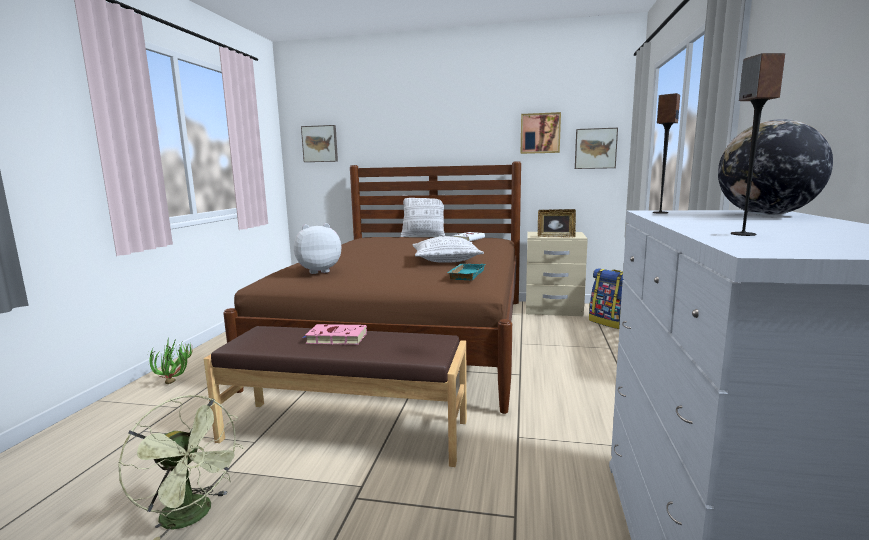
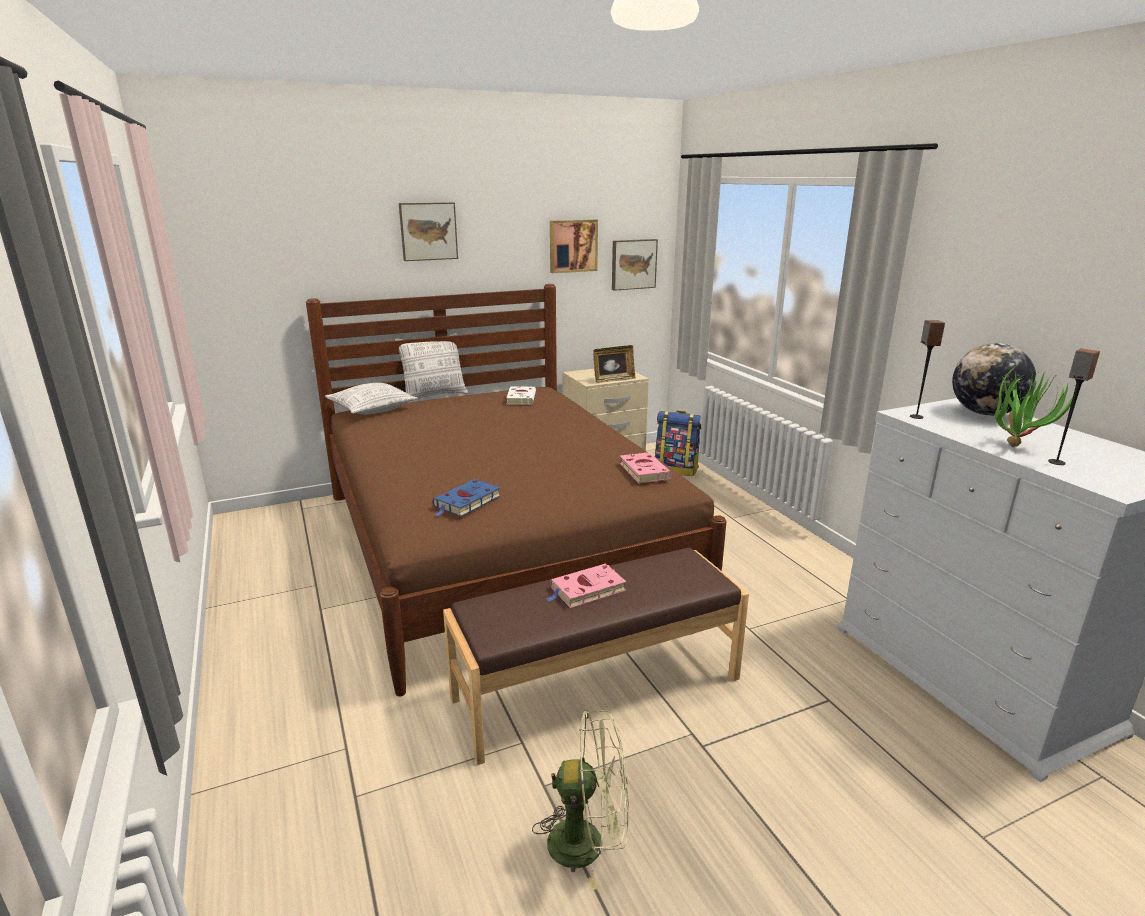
camera: 35 degrees left, 10 degrees up
(175, 383) = (278, 719): potted plant -> potted plant (1016, 444)
(319, 271) = (466, 502): plush toy -> blue book
(320, 144) = (241, 264): picture -> picture (428, 231)
(446, 260) = (576, 448): pillow -> pillow (372, 409)
(465, 275) = (643, 470): turquoise tray -> pink book

